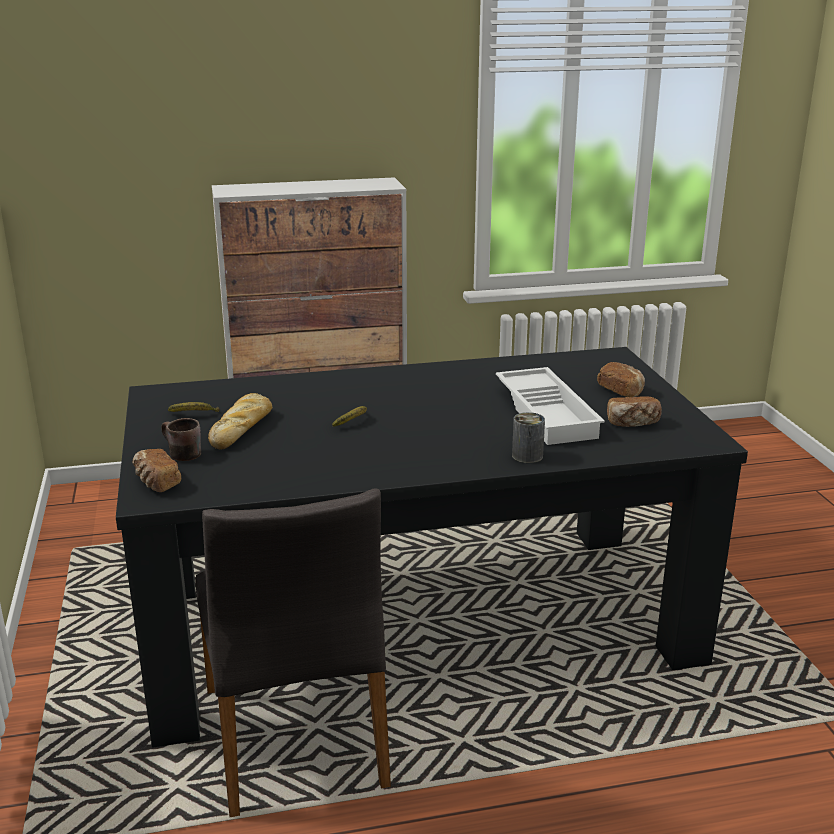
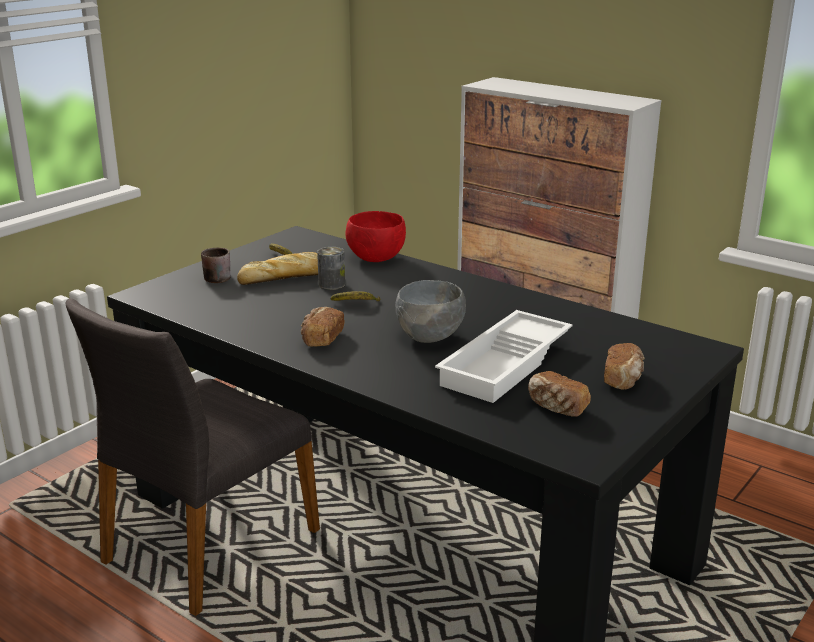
camera: 50 degrees right, 0 degrees up
(156, 483) = (166, 287): bread -> bread (321, 339)
(274, 384) = (375, 258): none -> red bowl
(463, 419) = (430, 337): none -> grey bowl
(527, 456) = (402, 385): can -> can (331, 284)

